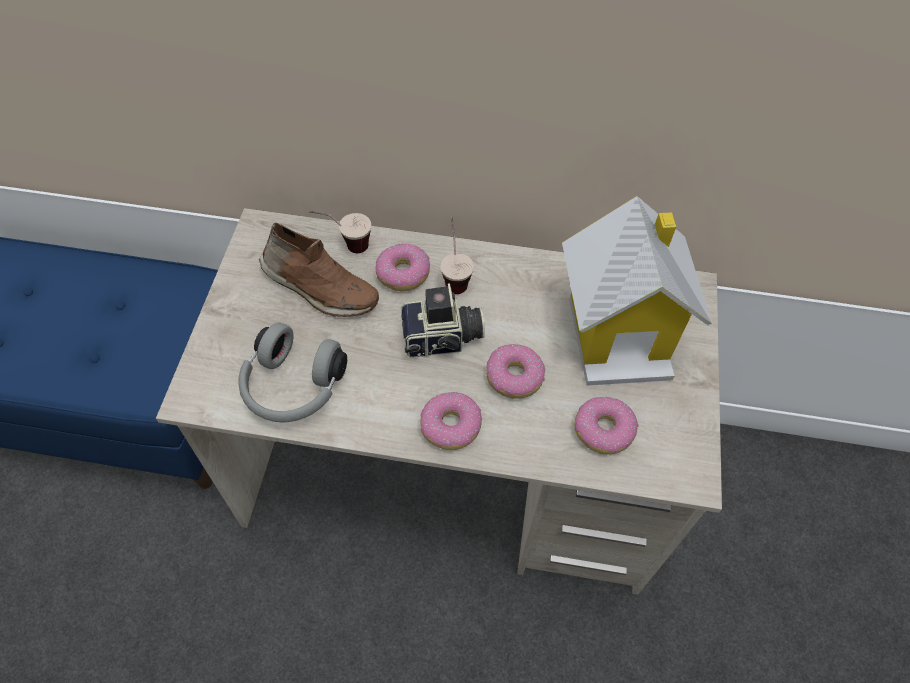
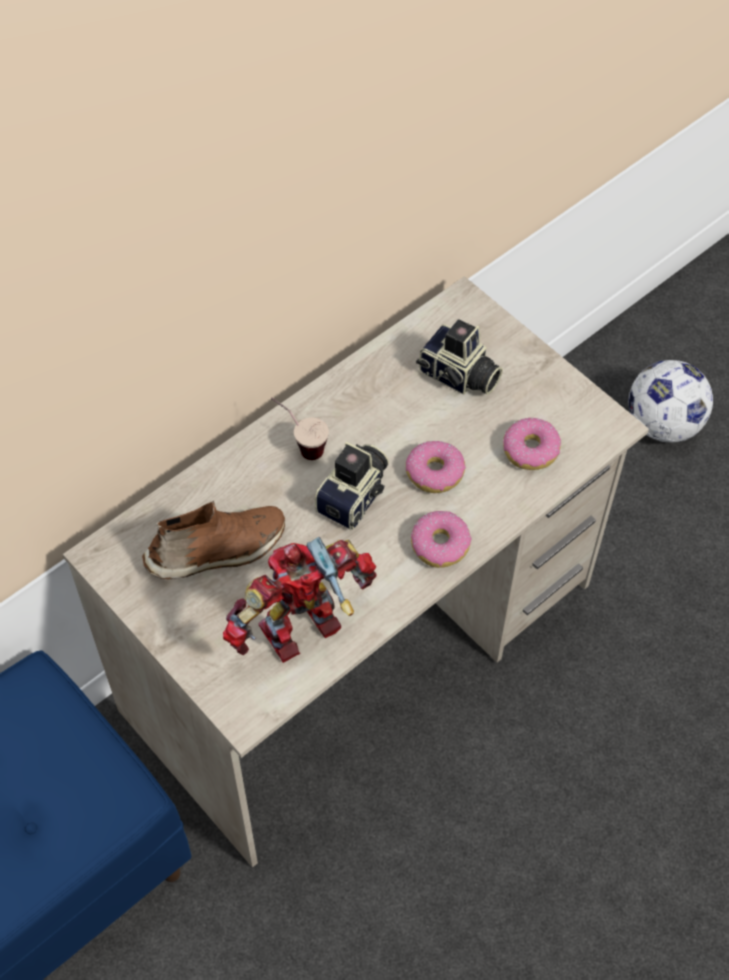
camera: 50 degrees left, 0 degrees up
(292, 387) = (304, 632): grey headphones -> toy robot
(344, 246) = (189, 503): cup -> none
(403, 273) = (262, 479): donut -> none
(619, 332) = (458, 377): toy house -> camera
(829, 550) = (663, 425): none -> football

